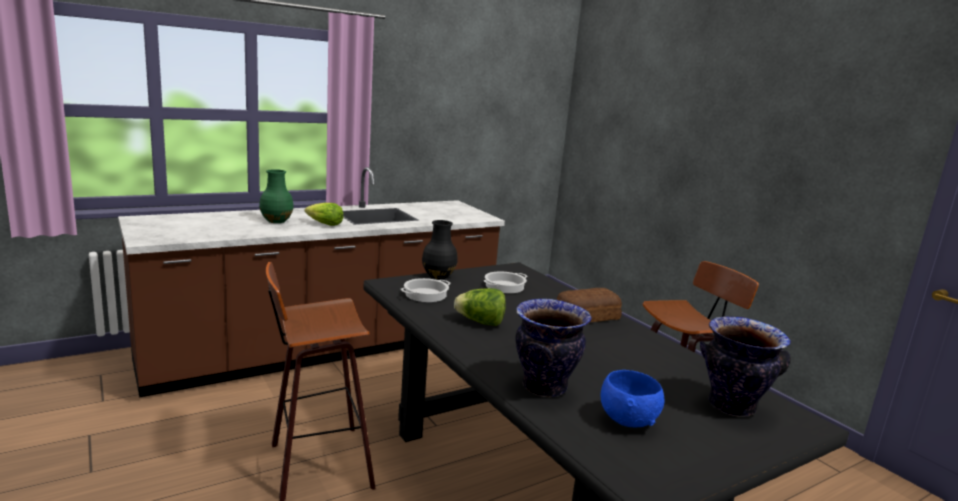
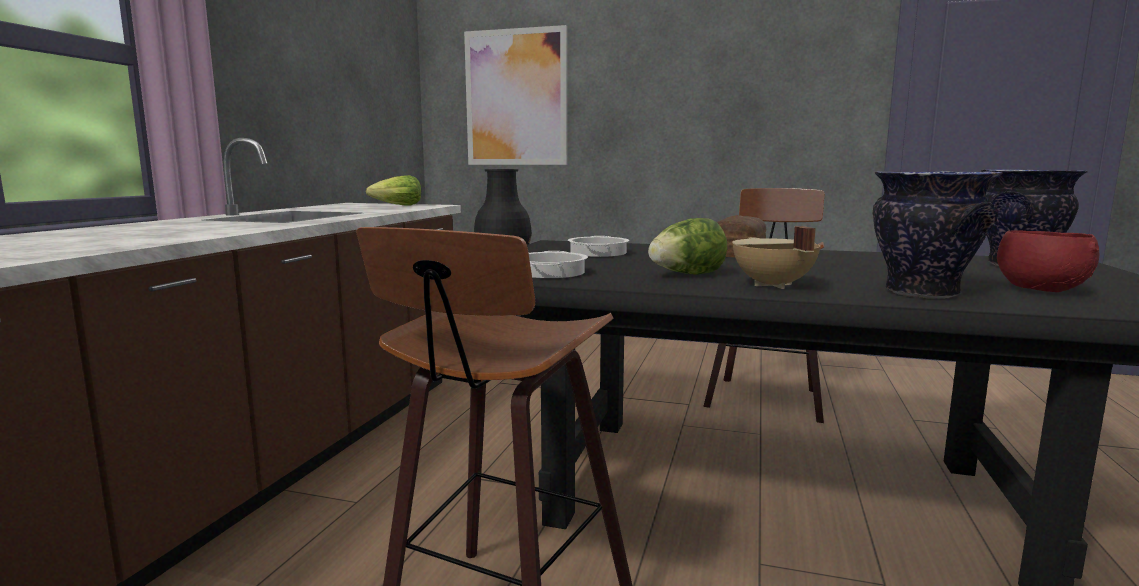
camera: 40 degrees left, 5 degrees down
(277, 221) = (126, 233): green vase -> none
(324, 224) = (234, 226): lettuce -> lettuce (398, 205)
(490, 347) = (771, 285): none -> beige cooking pot
(622, 132) = (516, 98): none -> picture
(628, 420) = (1039, 290): blue bowl -> red bowl

